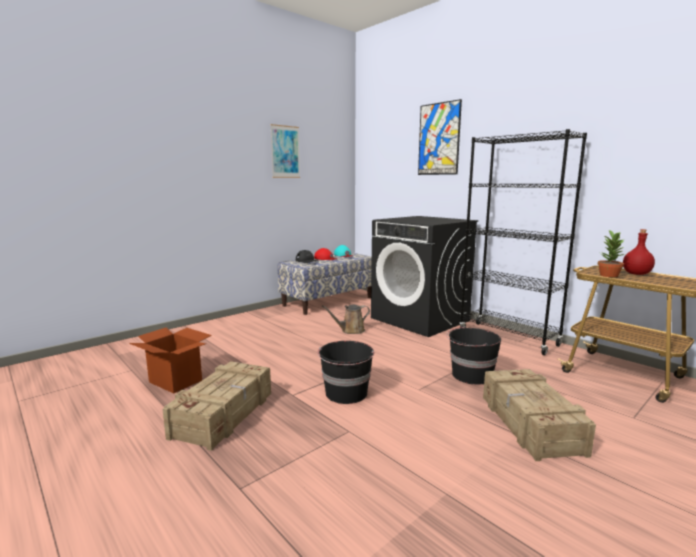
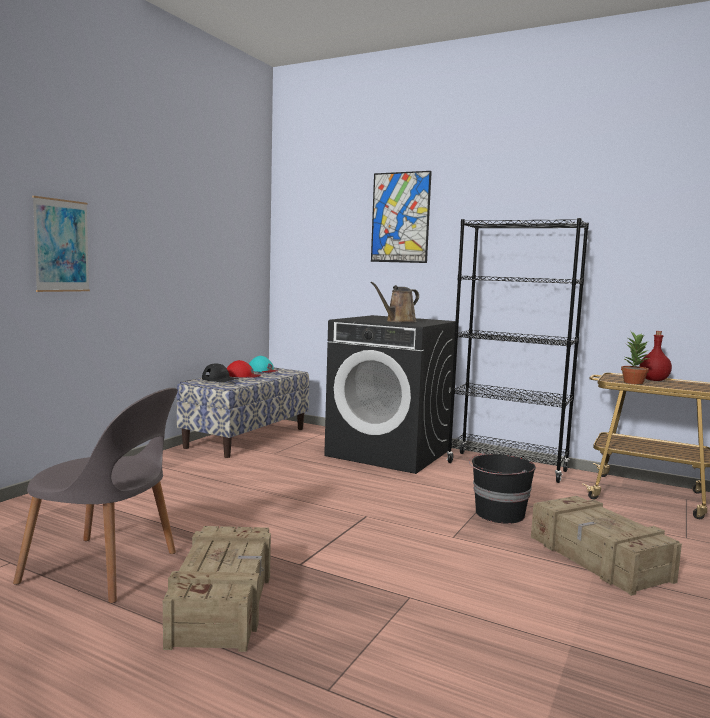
camera: 20 degrees left, 5 degrees down
(176, 381) = (105, 569): cardboard box -> grey chair
(285, 152) = (189, 221): picture -> picture (61, 245)
(346, 393) = (369, 553): black bucket -> none
(350, 331) = (310, 474): brown watering can -> brown watering can (398, 321)

